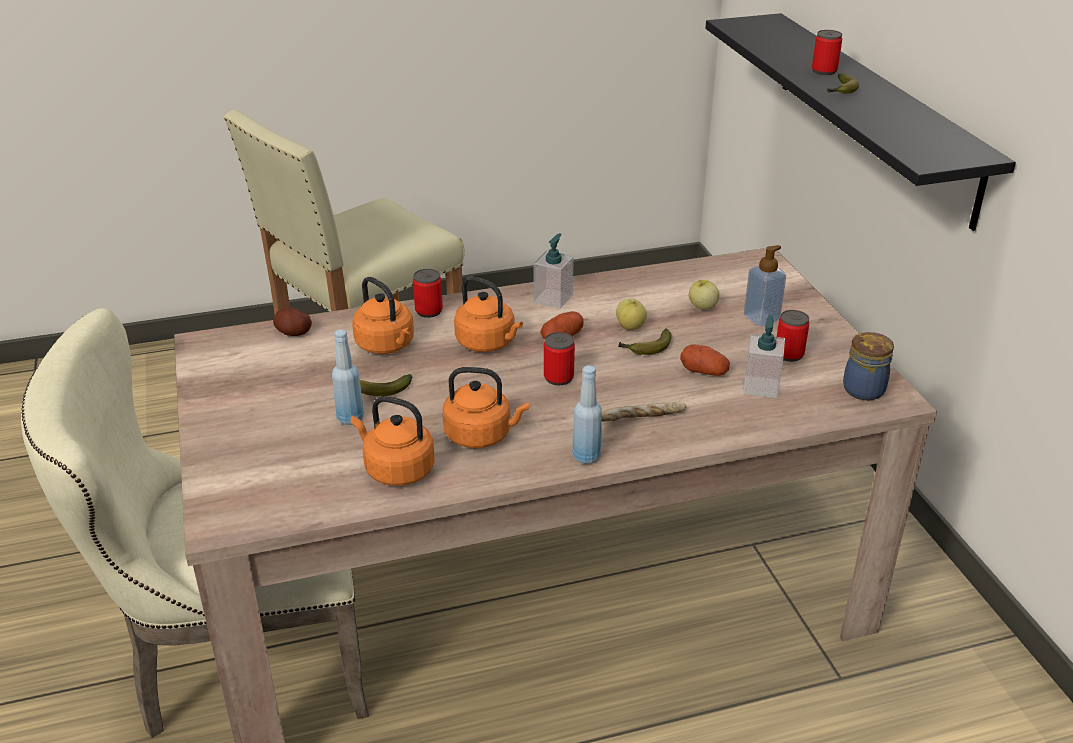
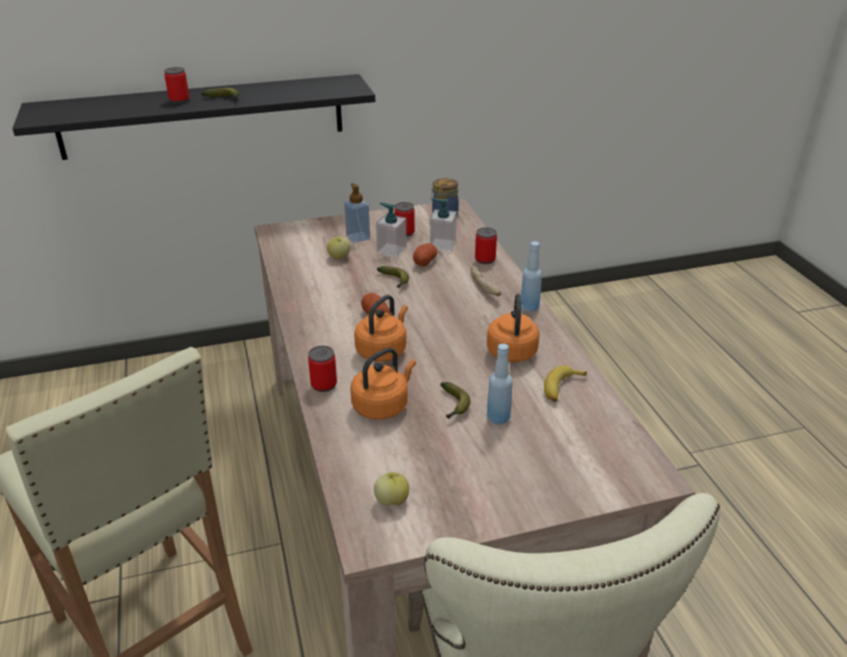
camera: 90 degrees left, 0 degrees up
(293, 333) = (353, 471): potato -> none
(396, 470) = (562, 388): orange kettle -> banana
(553, 298) = (314, 319): soap dispenser -> soap dispenser (391, 250)
(558, 377) = (434, 317): can -> can (485, 259)
(630, 326) = (363, 286): apple -> apple (392, 500)

